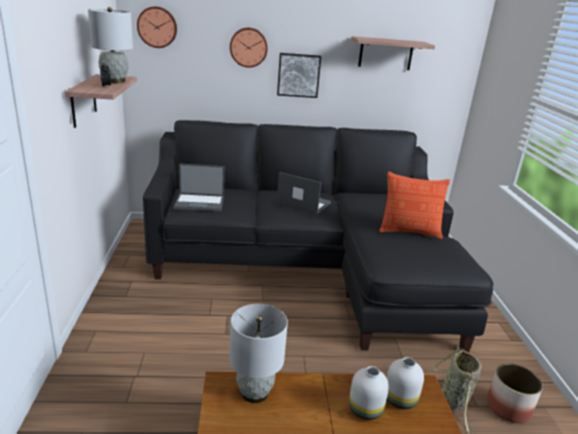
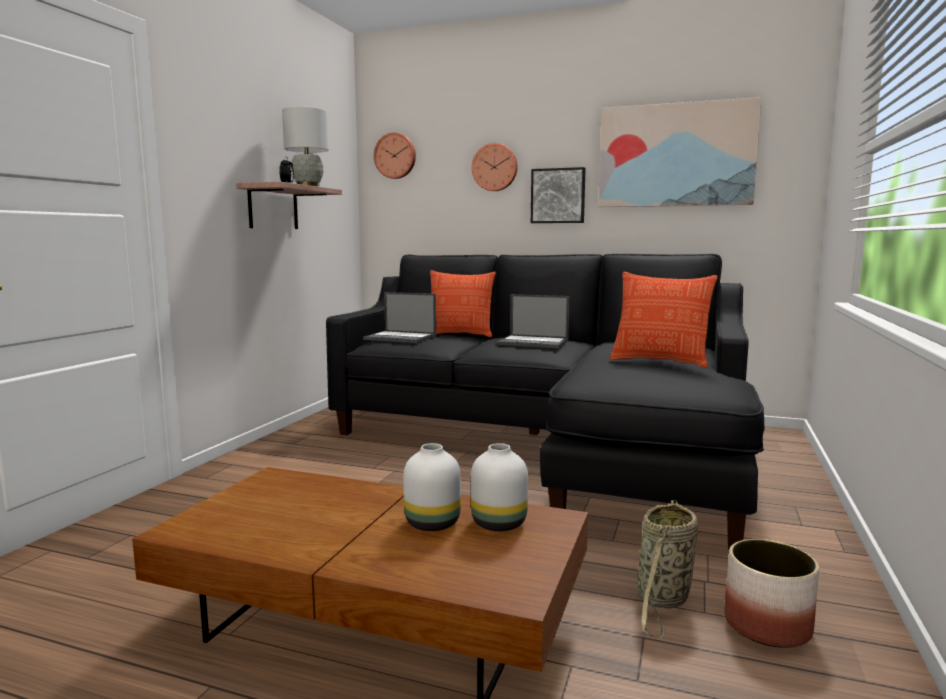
camera: 25 degrees right, 15 degrees down
(234, 190) = (460, 335): none -> orange pillow
(255, 392) = (302, 488): white table lamp -> none
(303, 203) = (534, 342): laptop -> laptop turned 150 degrees clockwise
(385, 53) = (675, 155): shelf -> picture

